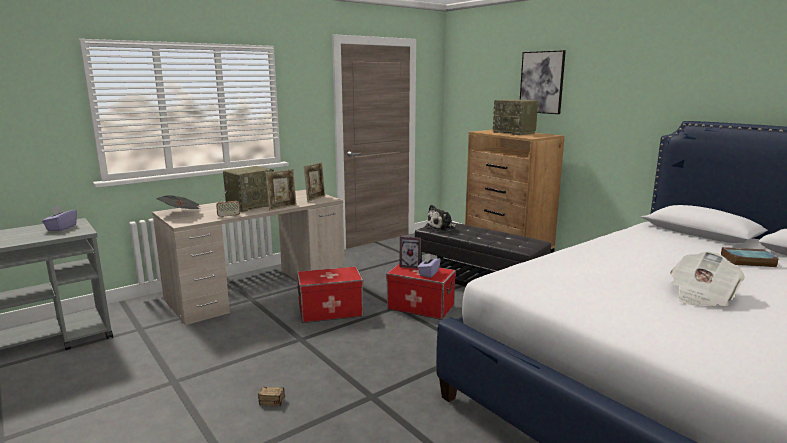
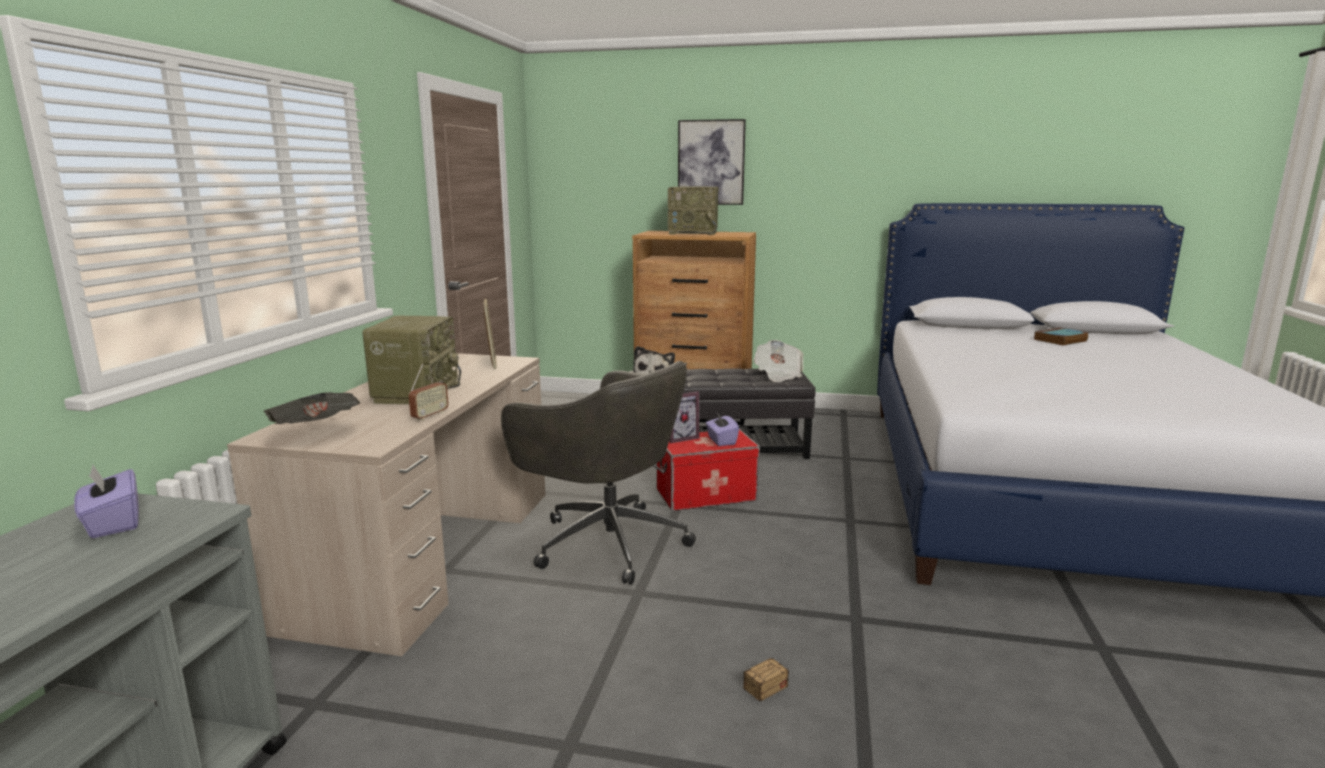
camera: 40 degrees left, 0 degrees up
(282, 207) = (480, 384): picture frame -> none
(330, 312) = (606, 542): storage box -> grey office chair
(701, 296) = (1120, 374): newspaper -> newspaper (778, 375)

